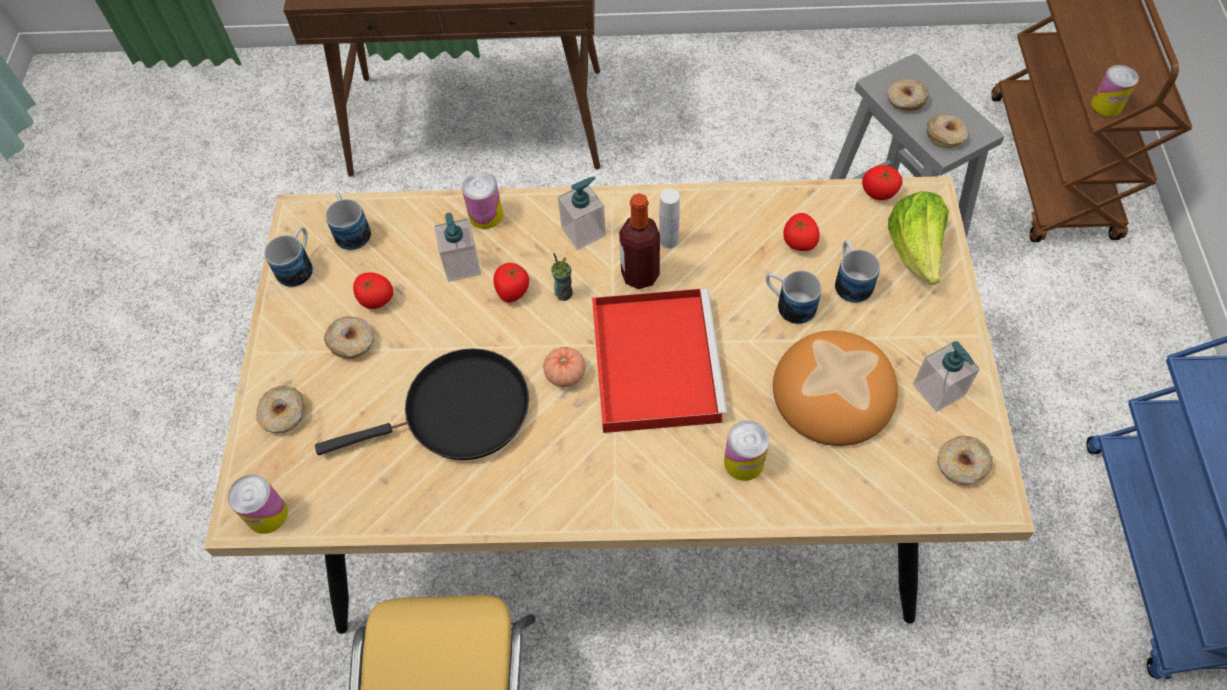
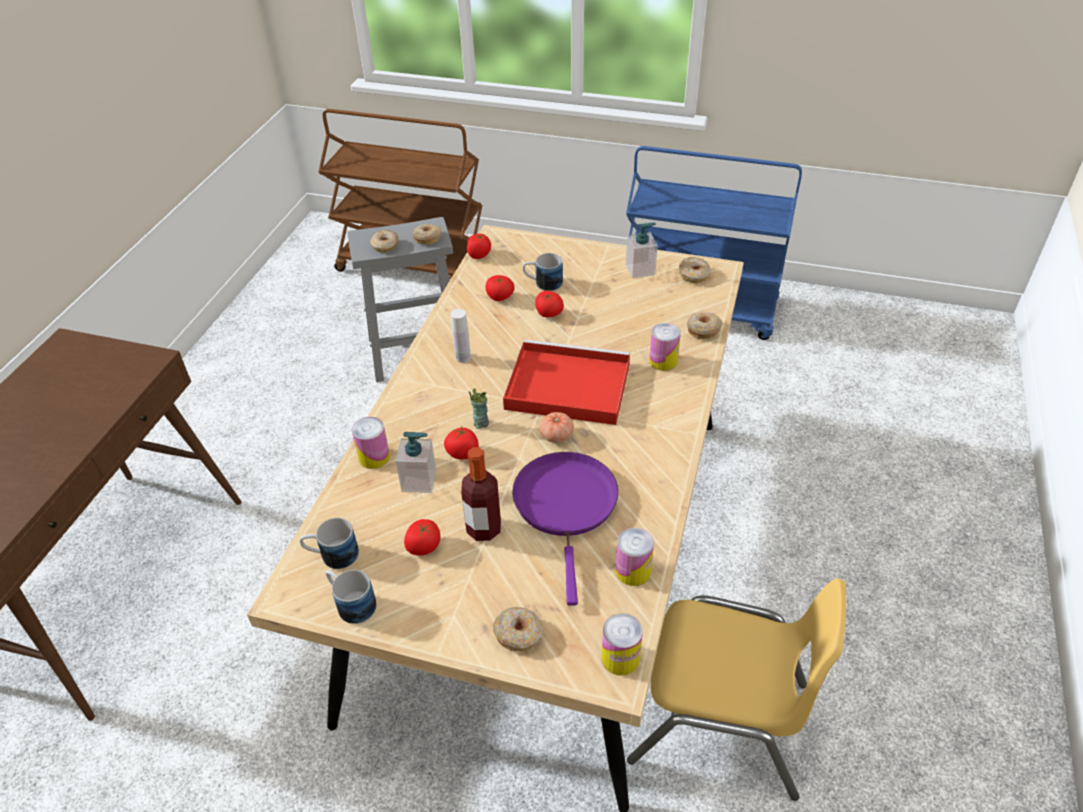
camera: 75 degrees left, 15 degrees down
(352, 342) = (462, 570): donut -> donut (703, 330)
(459, 412) = (566, 505): black frying pan -> purple frying pan
(583, 231) = (427, 401): soap dispenser -> none
(640, 275) = (486, 378): bottle -> bottle (484, 529)
(788, 304) = (548, 313): mug -> tomato
(833, 390) = (624, 310): bread -> none
(915, 252) = (534, 253): lettuce -> none
(1106, 105) = (442, 179): can -> can (633, 571)

